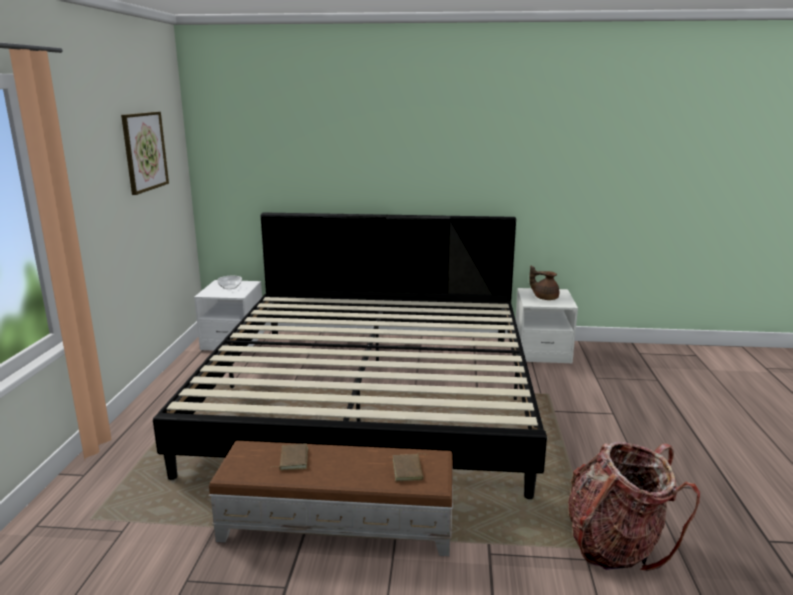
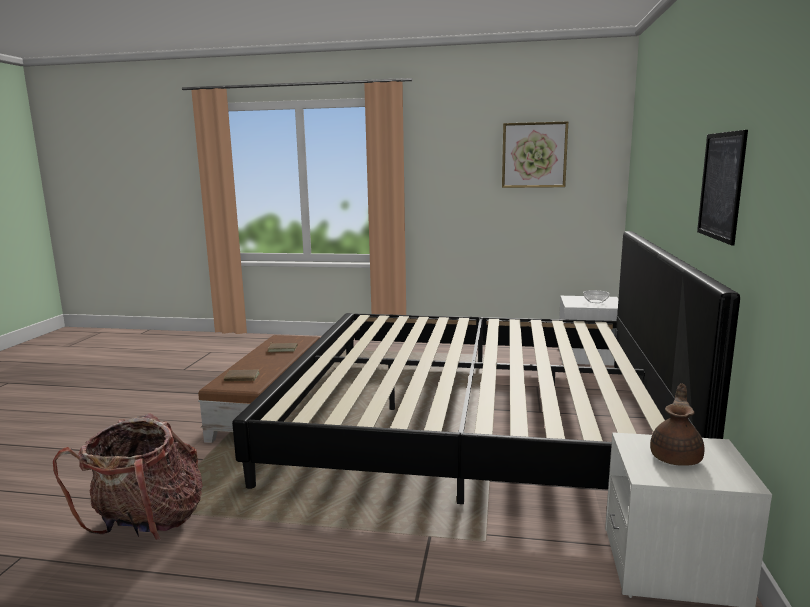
camera: 95 degrees right, 5 degrees down
(458, 165) = (721, 186): none -> picture

